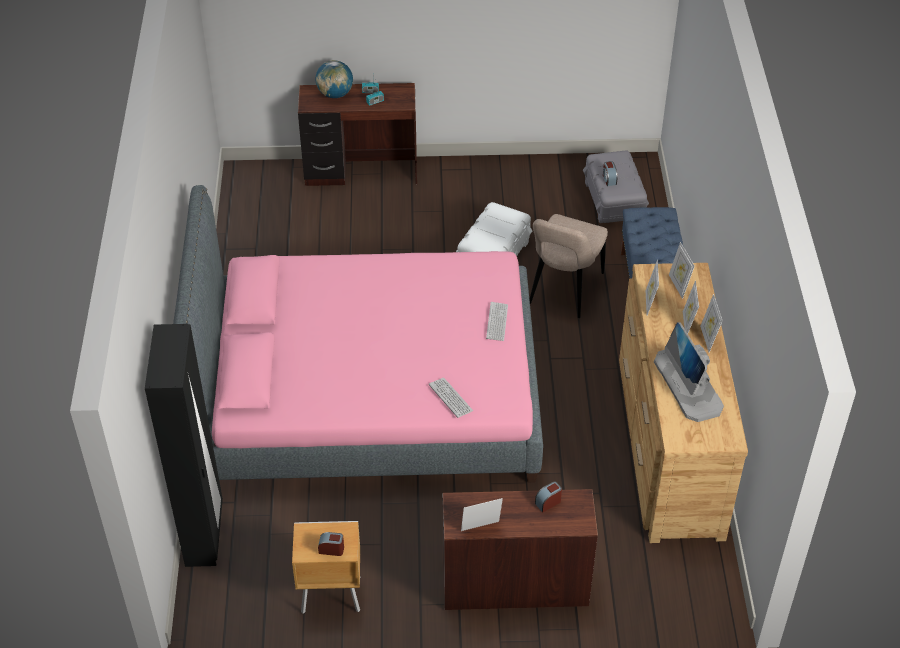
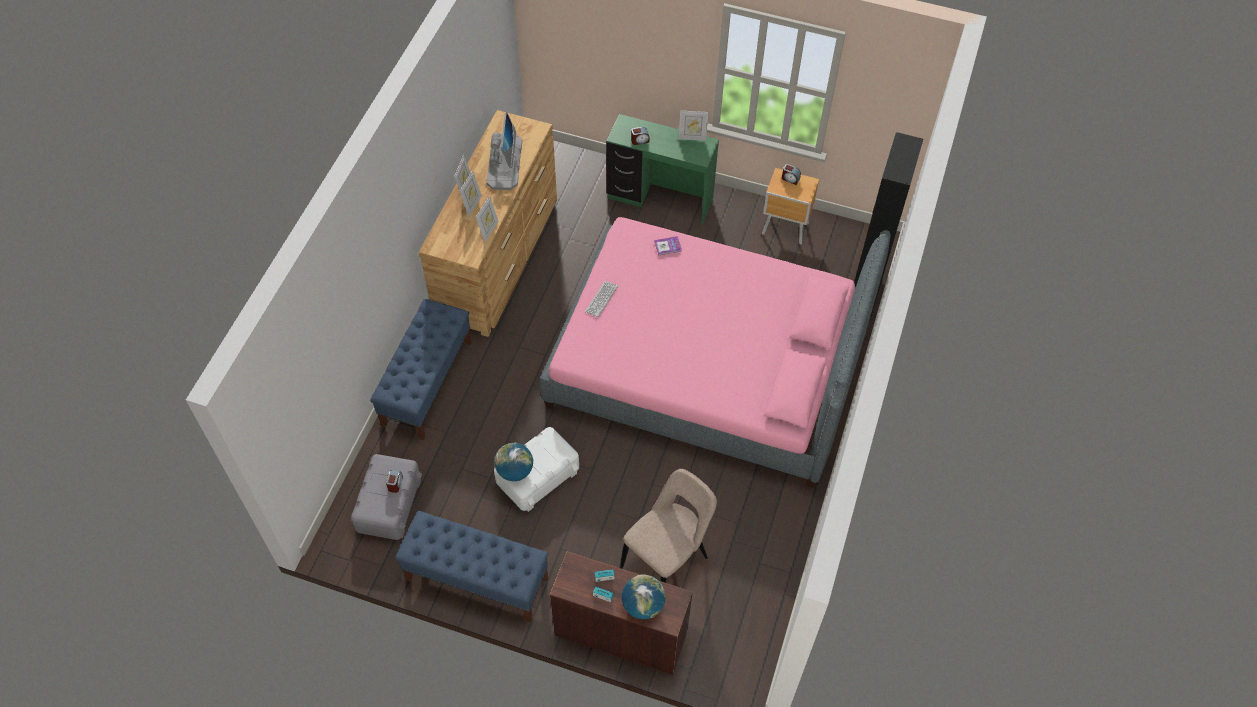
camera: 160 degrees left, 10 degrees up
(450, 398) = (668, 246): keyboard -> book
(502, 173) = (477, 579): none -> blue bench
(508, 216) = (515, 471): none -> globe
(514, 584) = (660, 199): brown desk -> green desk
(564, 291) = (497, 415): beige chair -> beige chair (667, 560)
(679, 286) = (456, 238): picture frame -> none

